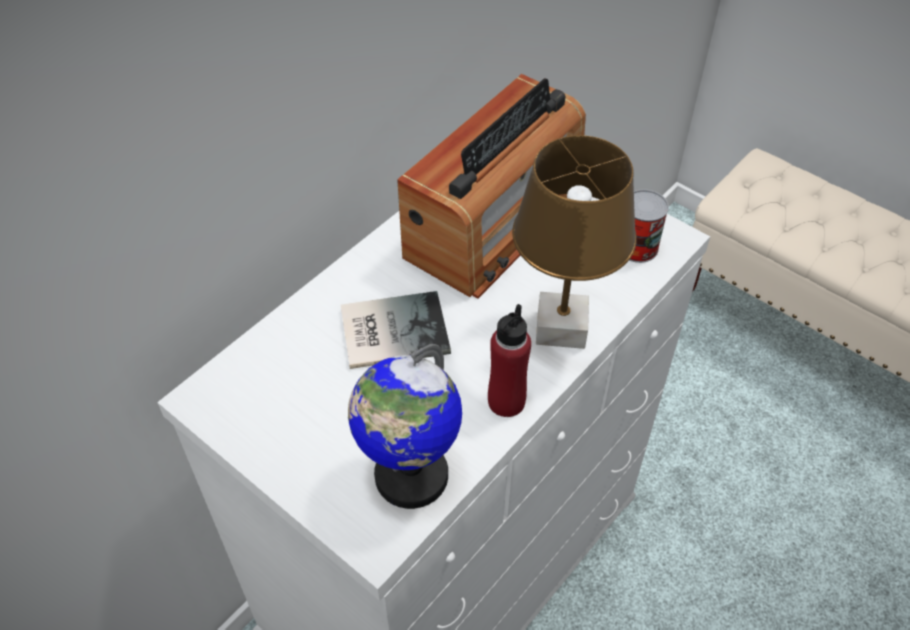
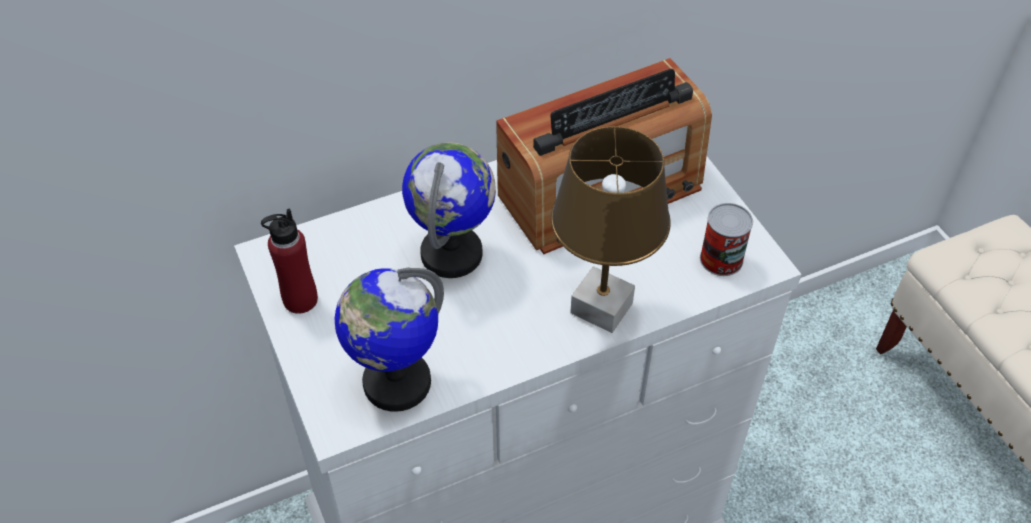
camera: 25 degrees right, 0 degrees up
(391, 329) = (452, 254): book -> globe
(506, 401) = (513, 352): red bottle -> red bottle (300, 299)

